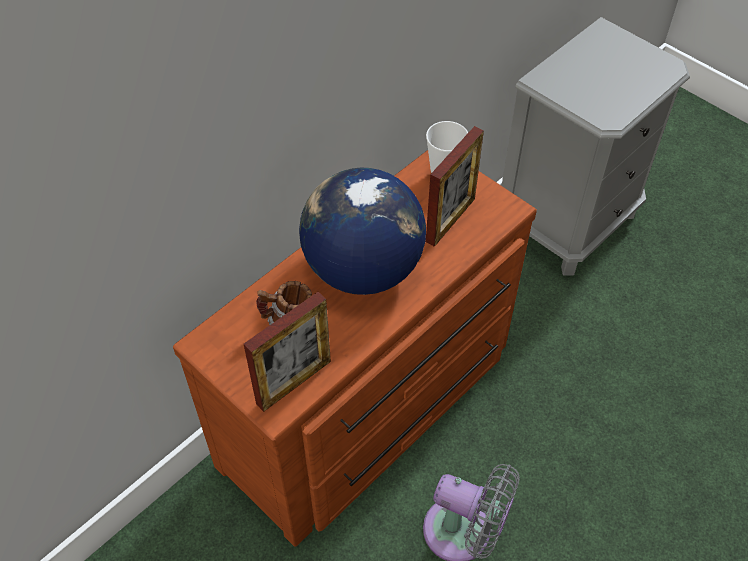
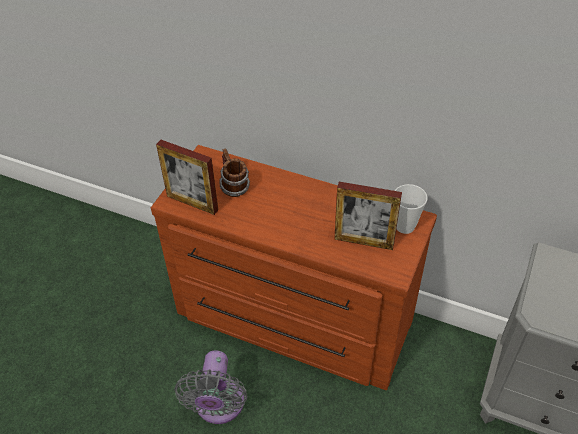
camera: 70 degrees right, 5 degrees down
(362, 269) = (294, 208): globe -> none

